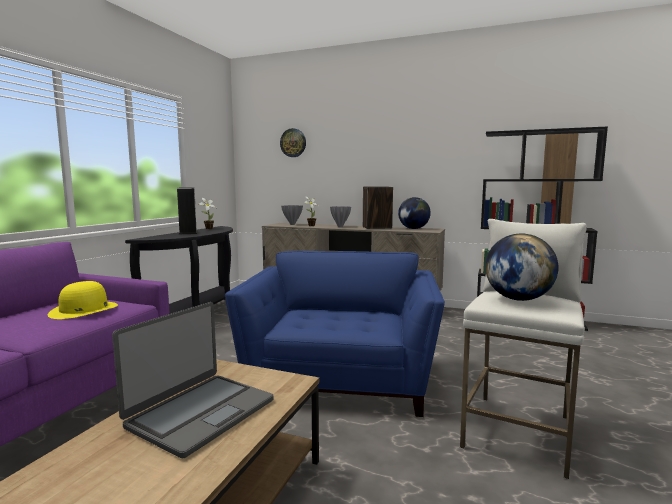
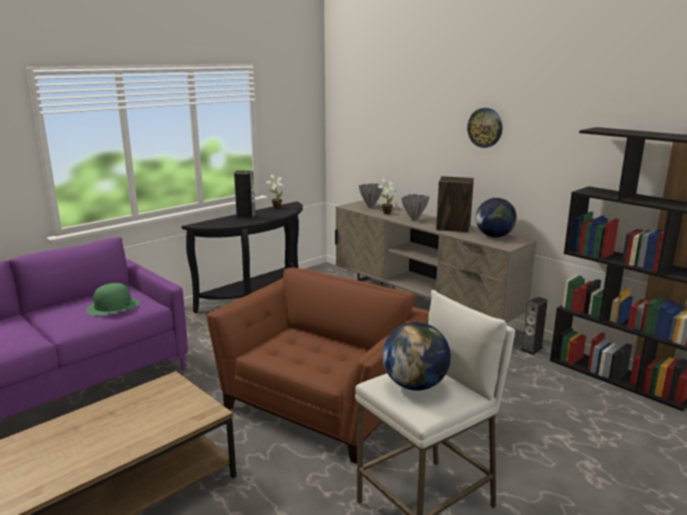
camera: 25 degrees right, 10 degrees up
(84, 310) = (113, 306): yellow hat -> green hat
(200, 413) = (128, 422): laptop -> none
(293, 143) = (381, 108): wall clock -> wall clock (485, 127)
(340, 378) = (323, 403): blue armchair -> brown armchair
(455, 314) = (531, 349): none -> speaker

